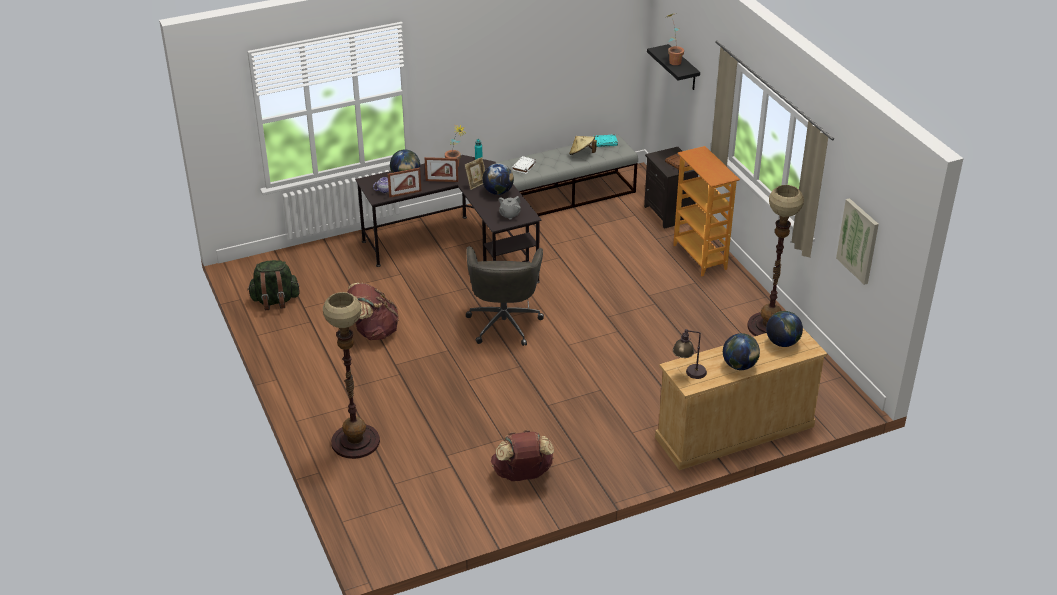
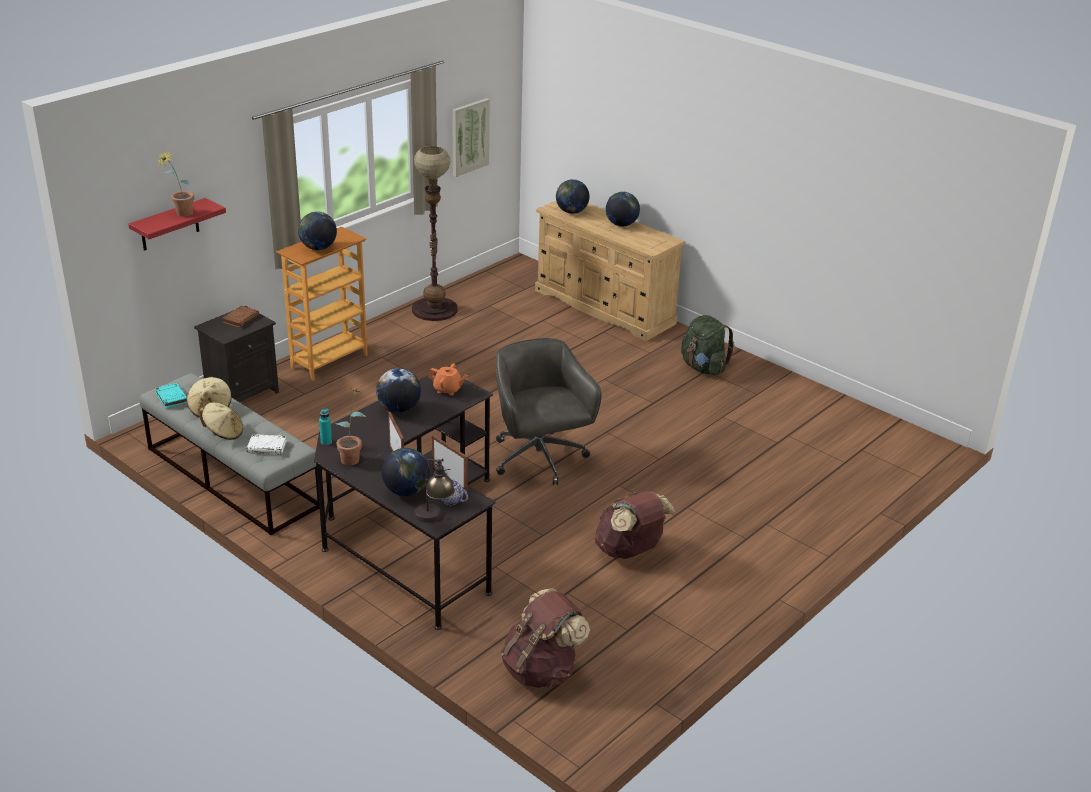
camera: 115 degrees left, 5 degrees down
(275, 301) = (634, 664): green backpack -> green backpack (703, 368)
(356, 441) = (815, 503): floor lamp -> none
(476, 184) = (388, 429): picture frame -> none
(504, 322) = (539, 459): grey office chair -> grey office chair turned 90 degrees counterclockwise
(509, 215) = (447, 390): grey teapot -> orange teapot
(522, 475) = (759, 395): brown backpack -> brown backpack (542, 670)
(550, 155) = (223, 433): none -> beige hat
(683, 68) = (169, 225): black shelf -> red shelf
(688, 373) = (654, 243): table lamp -> table lamp (434, 519)
(701, 163) = (318, 248): none -> globe

